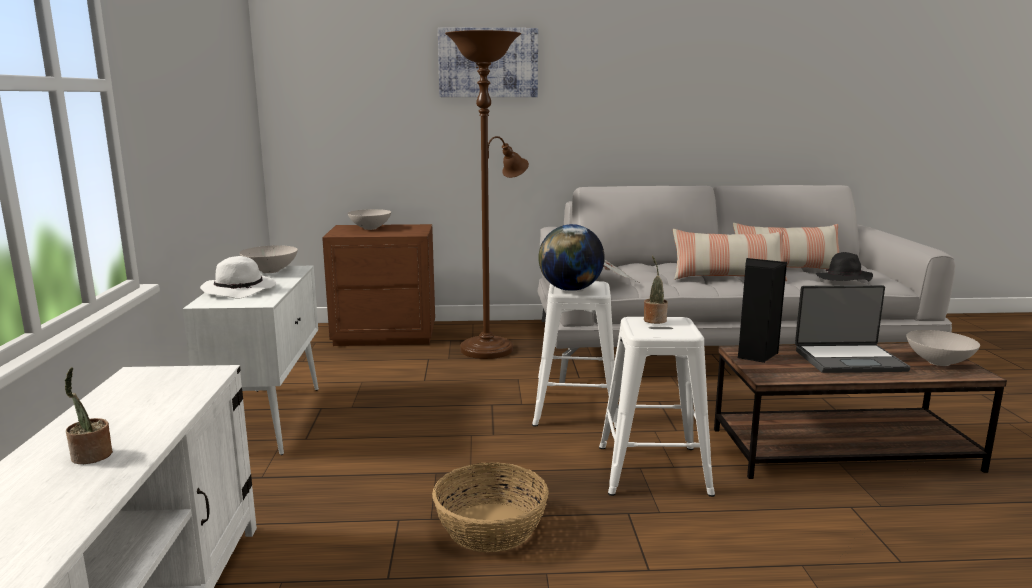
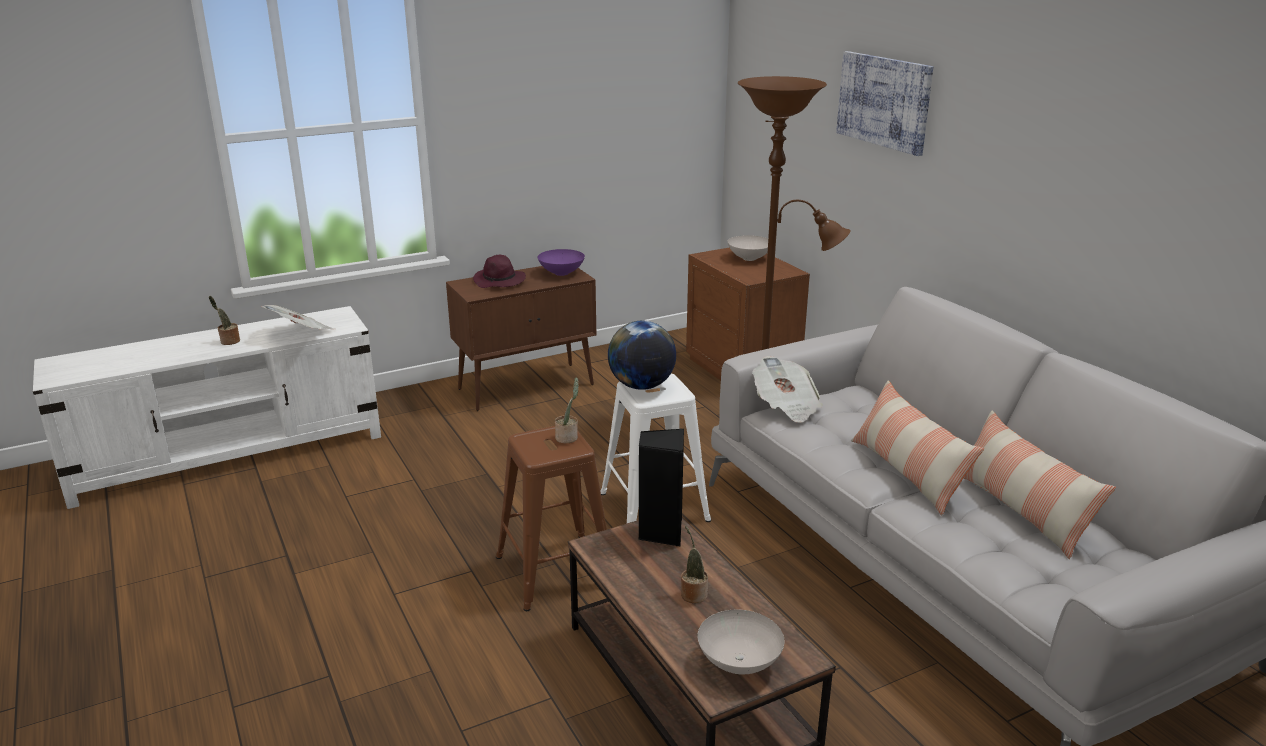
camera: 65 degrees right, 10 degrees up
(173, 401) = (301, 334): none -> newspaper
(240, 290) = (500, 281): white hat -> purple hat
(268, 419) = (527, 386): white cabinet -> brown cabinet
(271, 271) = (562, 273): white bowl -> purple bowl
(490, 526) = (421, 515): basket -> none
(654, 469) = (557, 571): white stool -> brown stool
(843, 279) = (1003, 559): black hat -> none
(848, 360) = (693, 594): laptop -> potted plant

